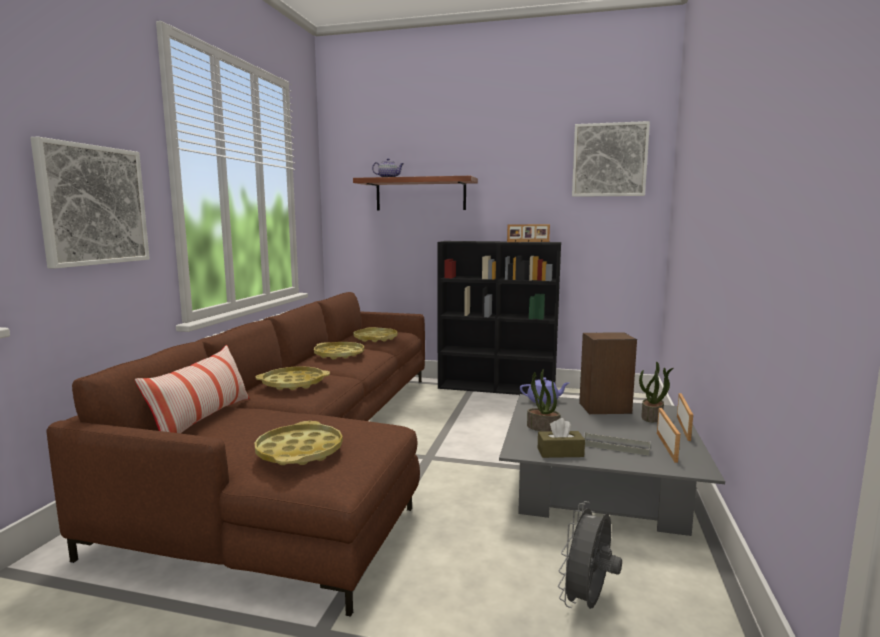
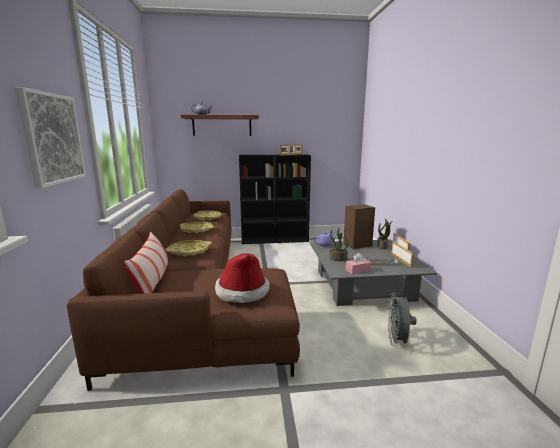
camera: 20 degrees left, 5 degrees up
(299, 451) = (242, 291): yellow tray -> hat
(560, 452) = (358, 270): brown tissue box -> pink tissue box
(609, 160) = (332, 107): picture -> none

